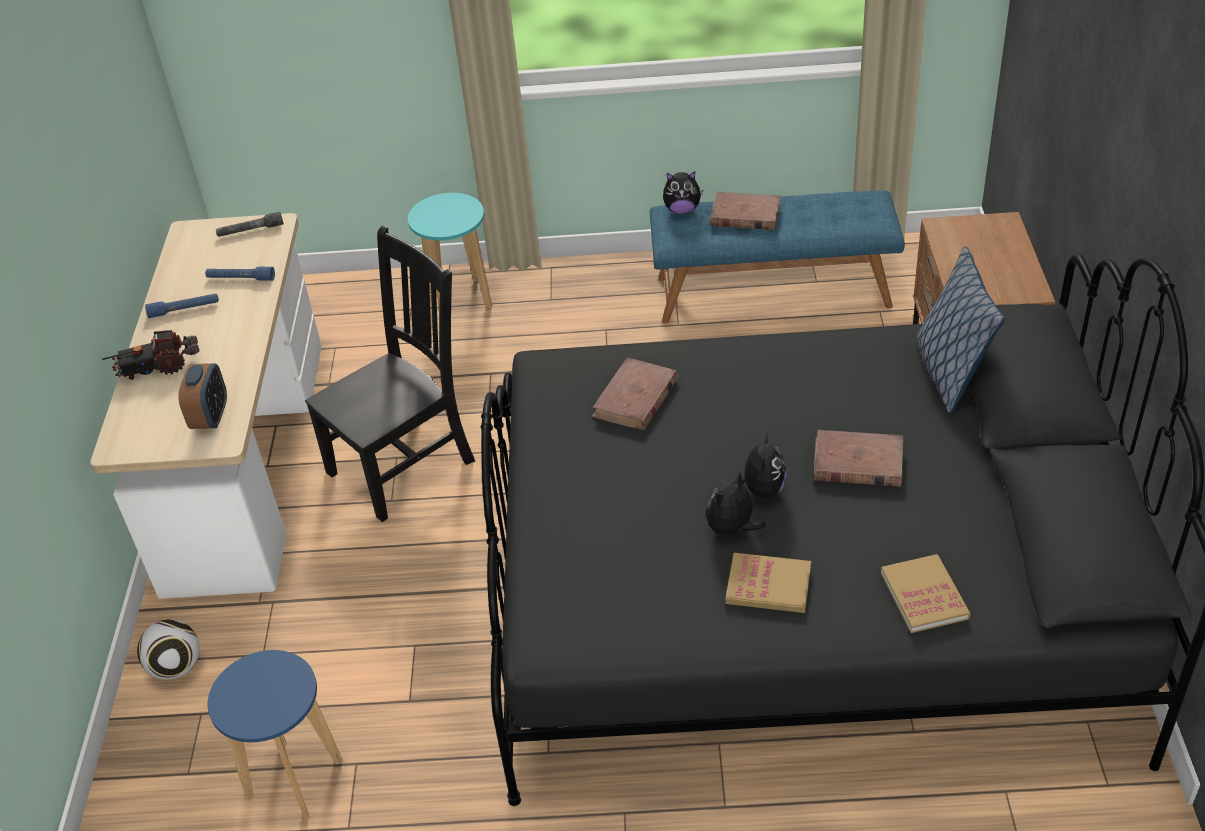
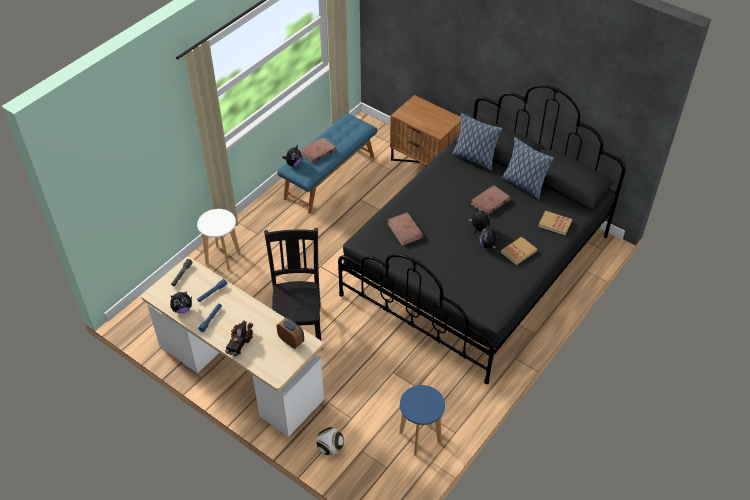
camera: 55 degrees left, 5 degrees up
(180, 272) = (182, 309): none -> plush toy
(460, 300) = (223, 258): turquoise stool -> white stool
(974, 482) = (523, 185): none -> pillow

